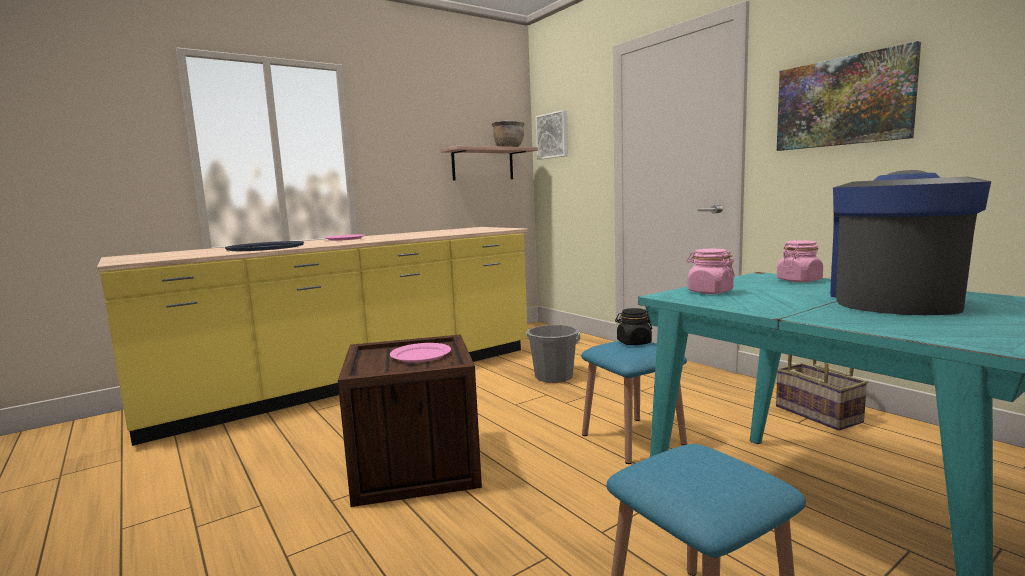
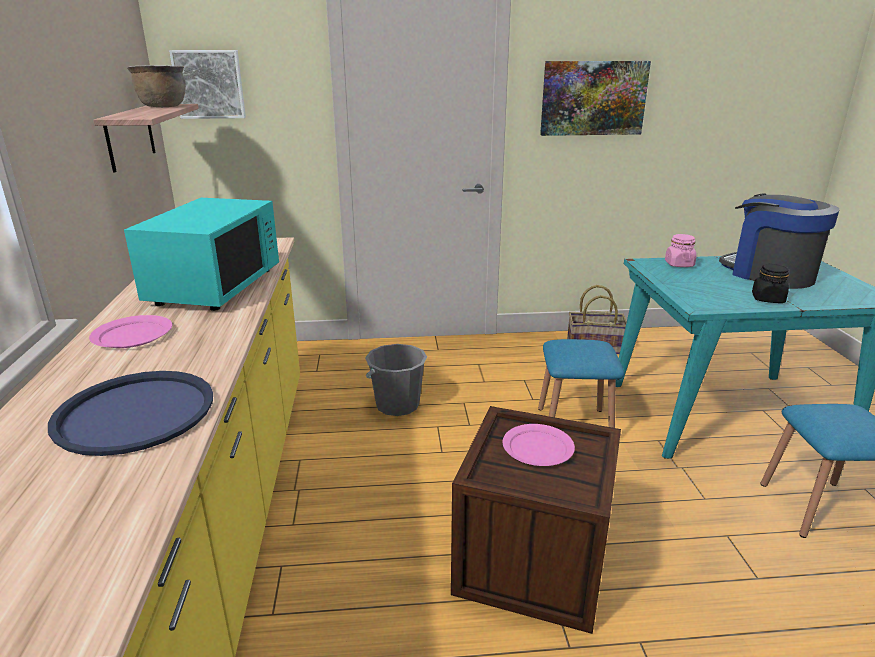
camera: 60 degrees left, 15 degrees up
(421, 234) = (215, 286): none -> turquoise microwave
(633, 342) = (578, 346): black jar -> black jar (768, 299)
(709, 292) = (696, 294): pink jar -> none

